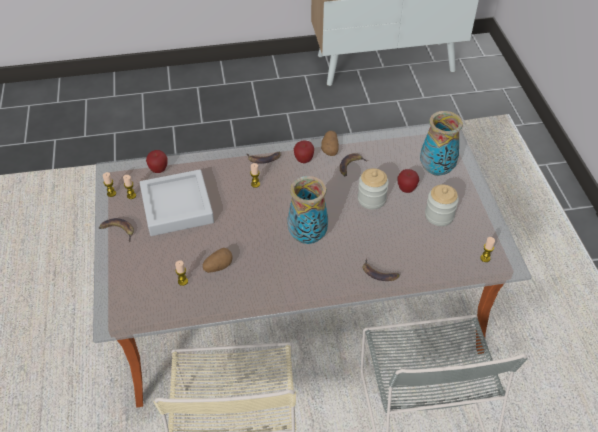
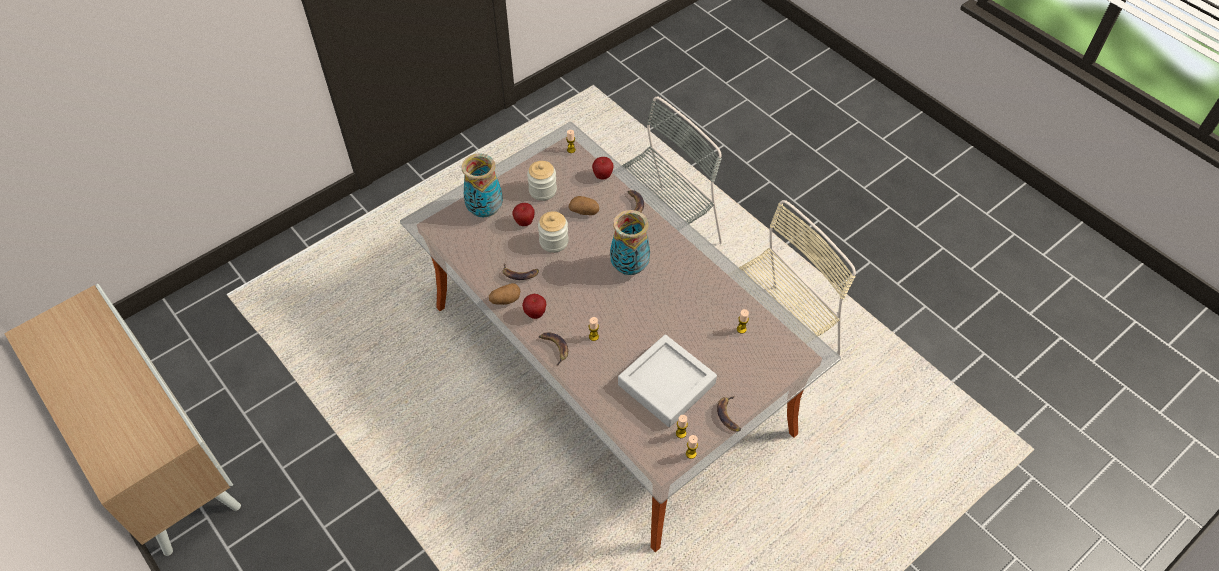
camera: 120 degrees left, 5 degrees up
(158, 170) = (631, 432): apple -> apple (602, 176)
(218, 266) = (707, 313): potato -> potato (584, 211)

